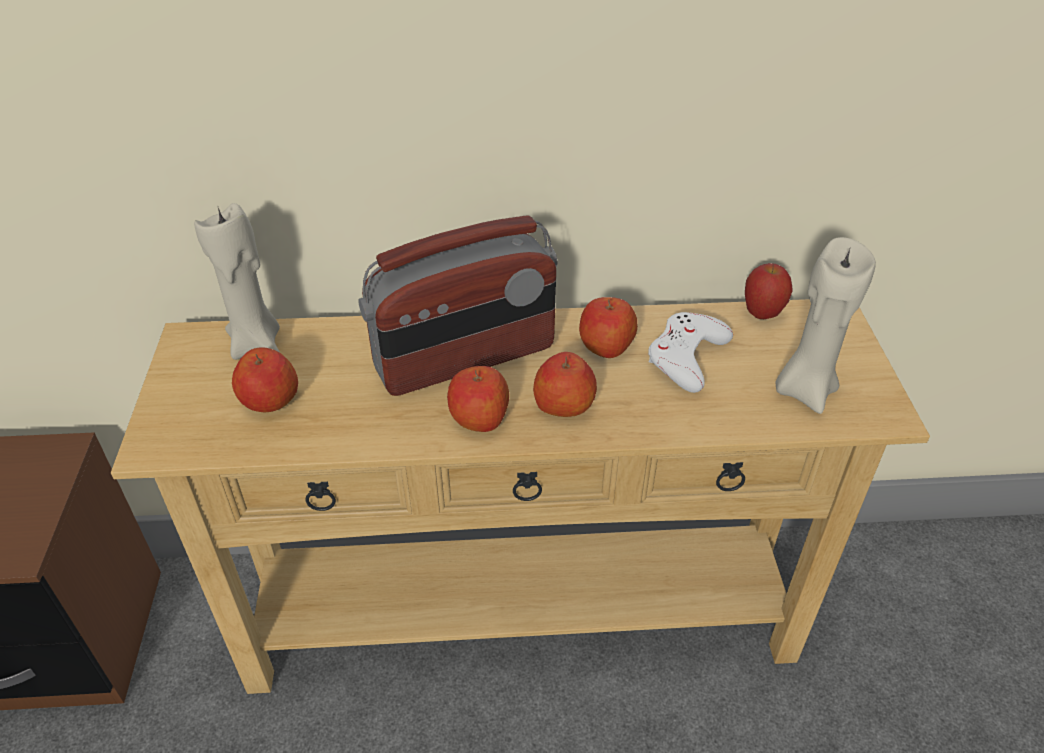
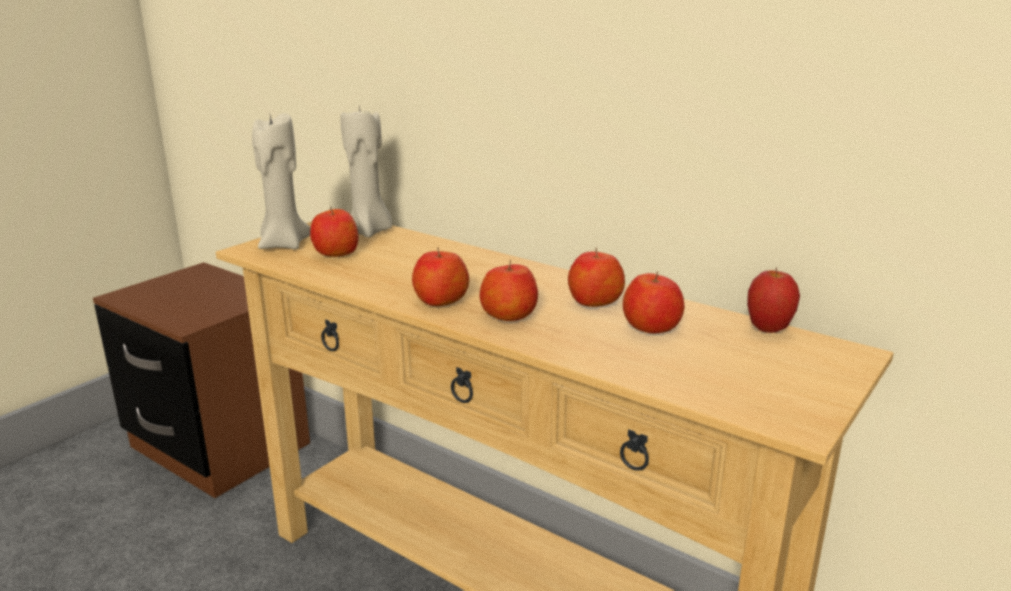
camera: 40 degrees right, 20 degrees down
(466, 359) = (480, 275): radio -> none
(686, 357) = (652, 327): white game controller -> apple
(804, 390) = (732, 380): beige candle -> beige candle (283, 244)

